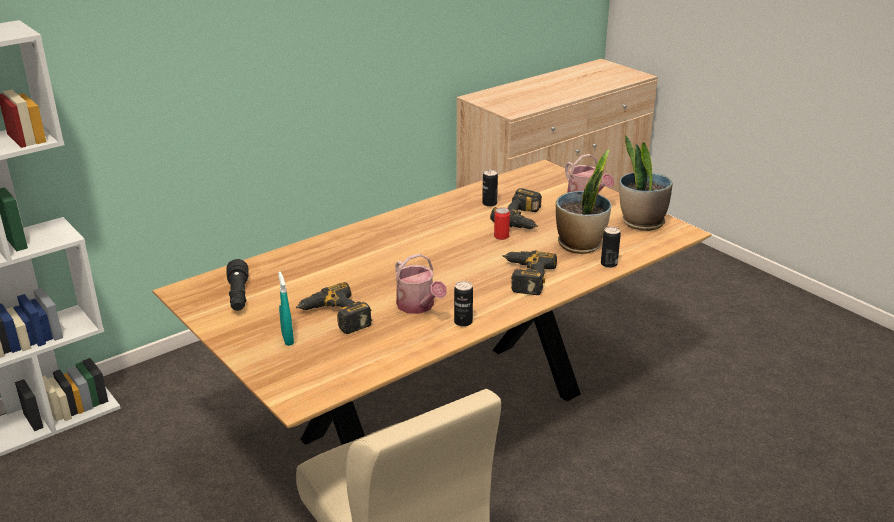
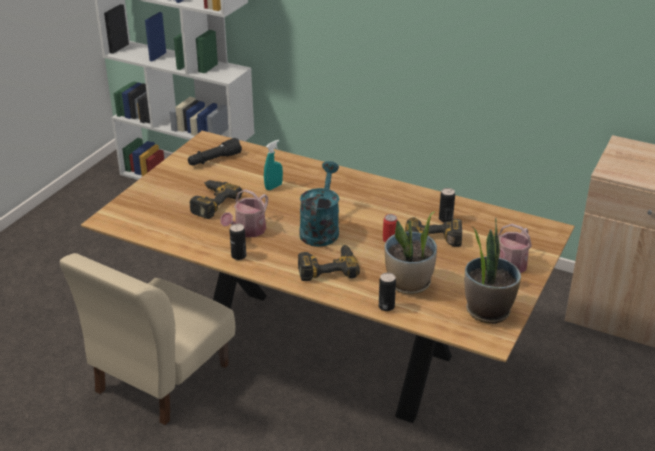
camera: 65 degrees right, 5 degrees up
(287, 339) = (173, 194): turquoise spray bottle -> turquoise spray bottle (273, 187)
(452, 265) = (320, 229): none -> turquoise watering can

